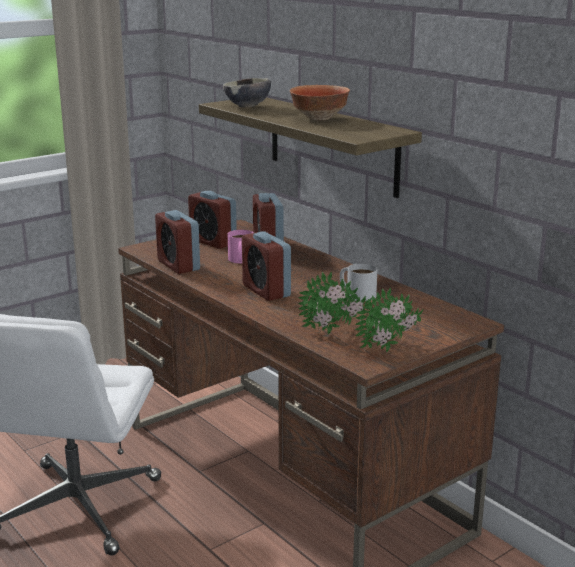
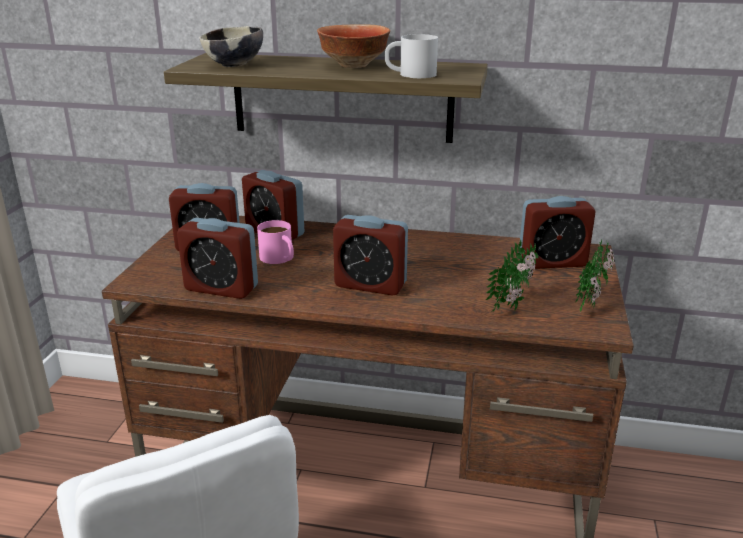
camera: 40 degrees left, 5 degrees up
(356, 294) = (454, 257): white mug -> white mug (410, 74)
(424, 318) = (552, 262): none -> alarm clock

